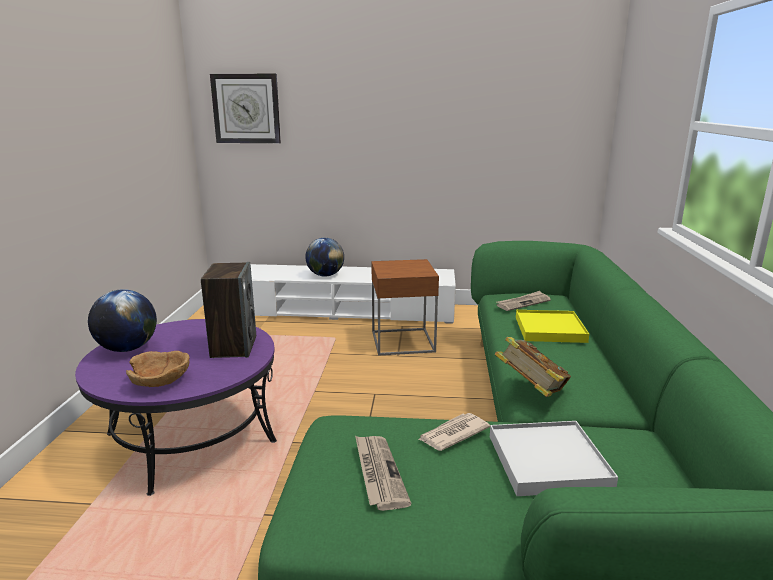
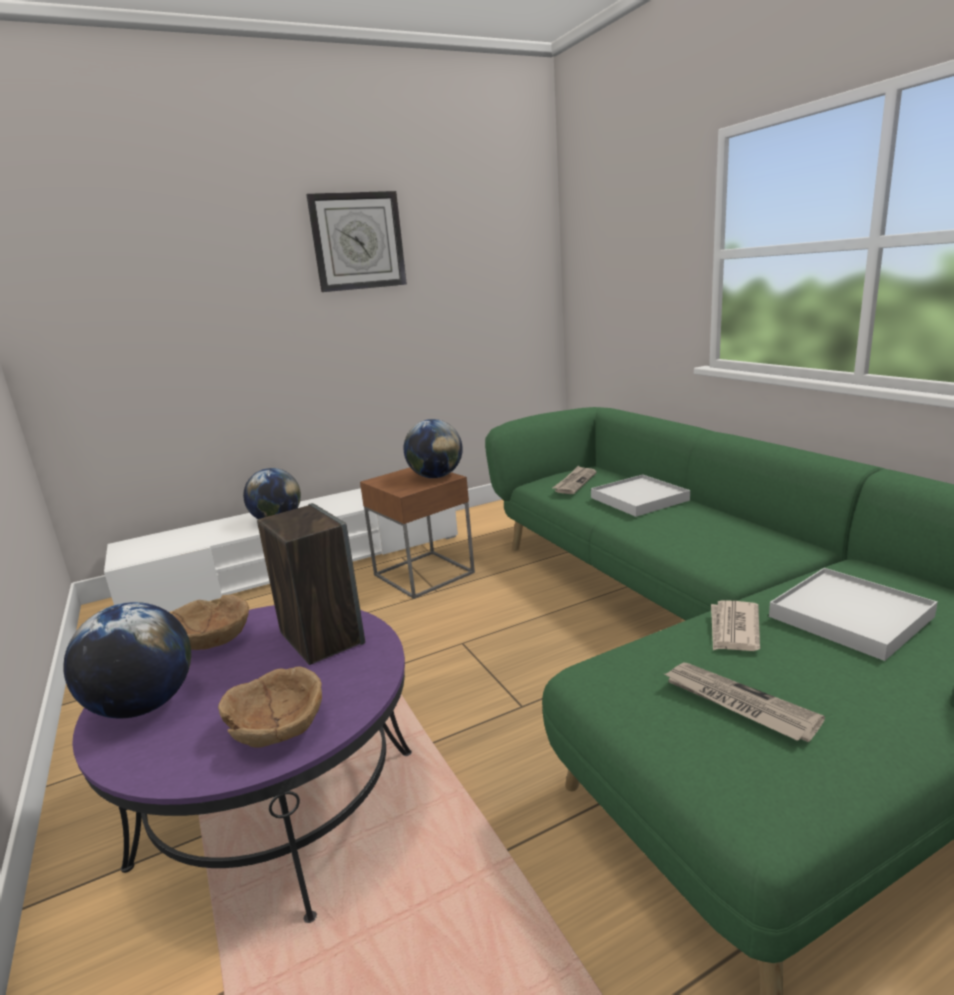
camera: 30 degrees left, 0 degrees up
(189, 328) = (210, 640): none -> brown bowl
(246, 109) = (92, 299): wall clock -> wall clock (358, 241)
(419, 270) = (436, 476): none -> globe
(530, 390) = (717, 560): book -> none
(550, 329) = (639, 499): yellow tray -> white tray

